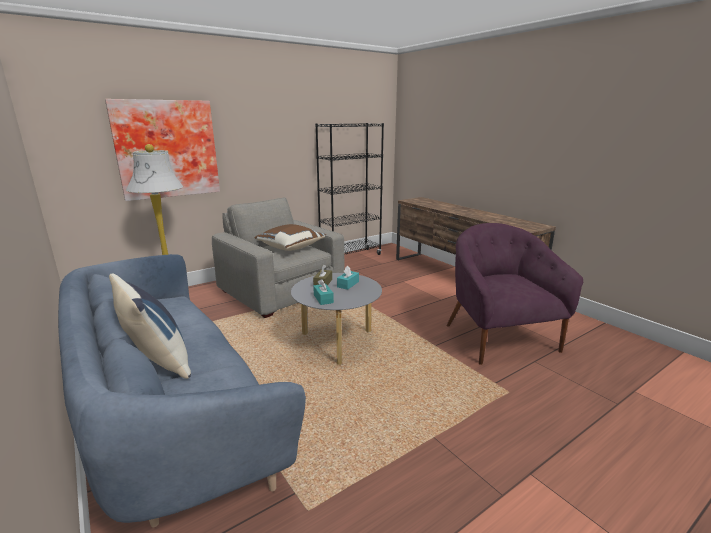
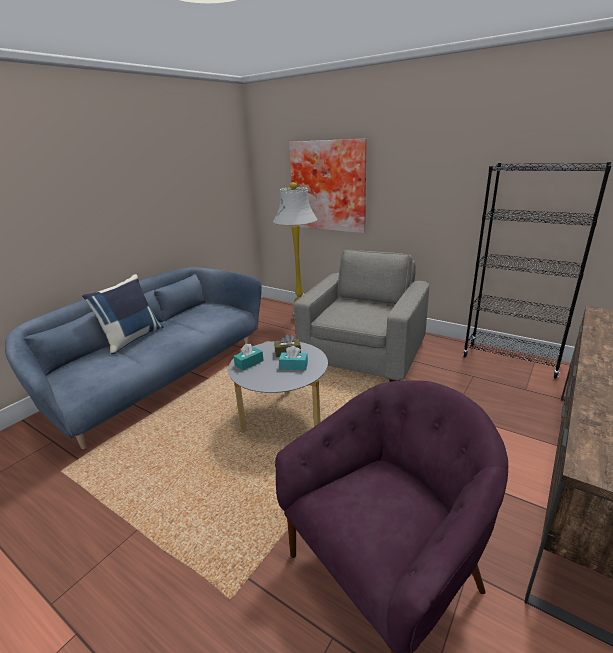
camera: 70 degrees right, 5 degrees up
(291, 247) = (368, 310): brown pillow -> none

